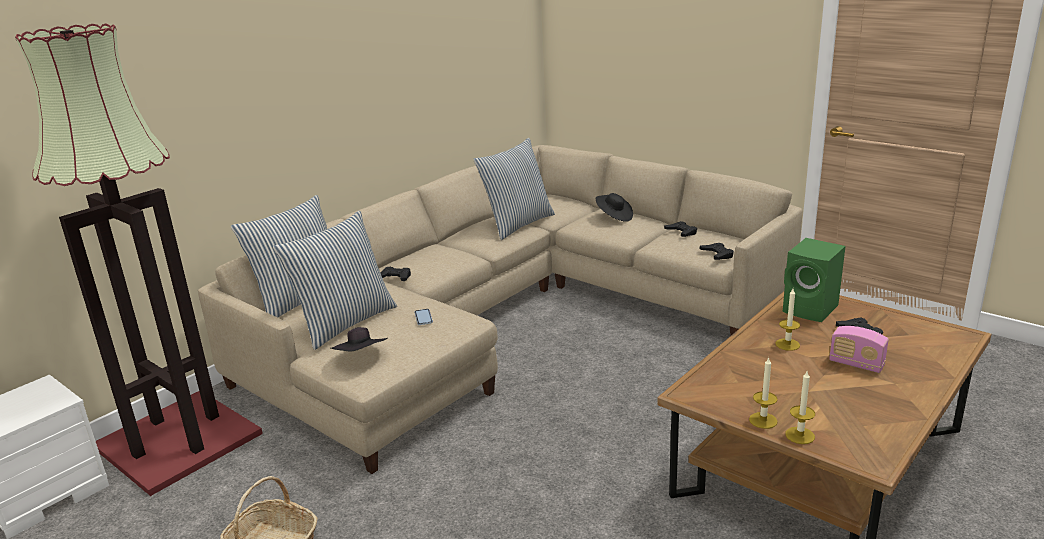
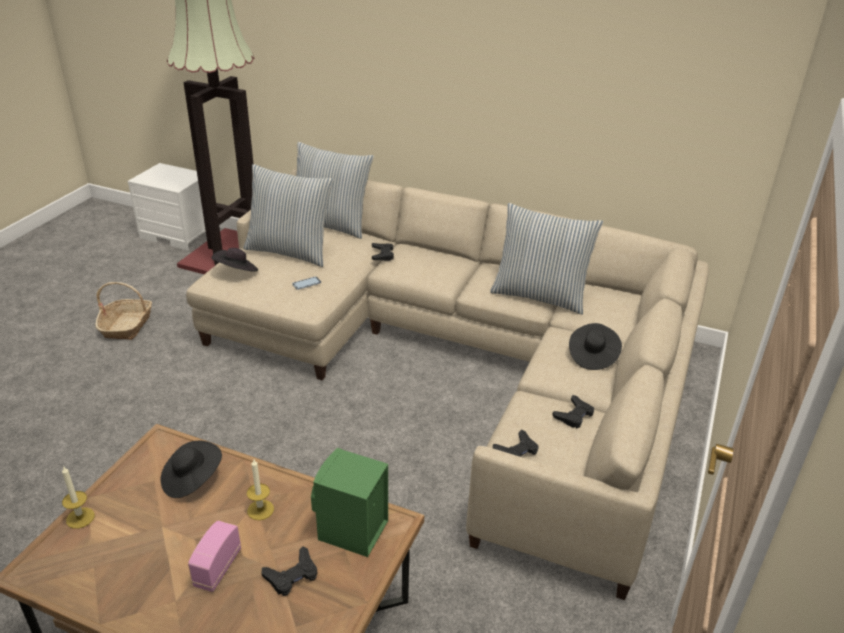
camera: 70 degrees right, 10 degrees up
(746, 376) = (191, 479): none -> black hat
(763, 420) = (109, 492): candle -> none

